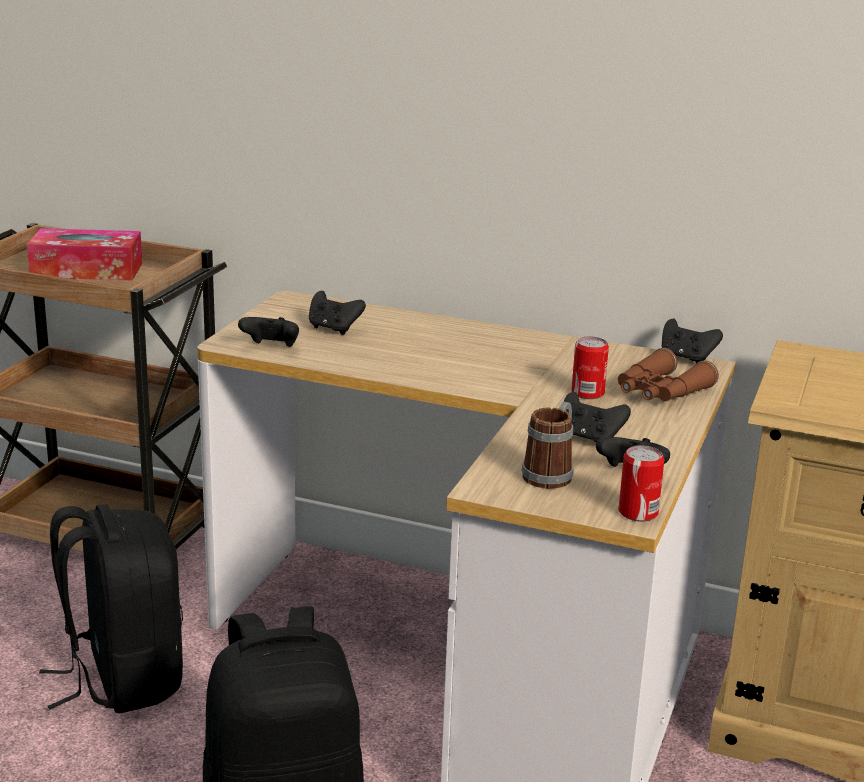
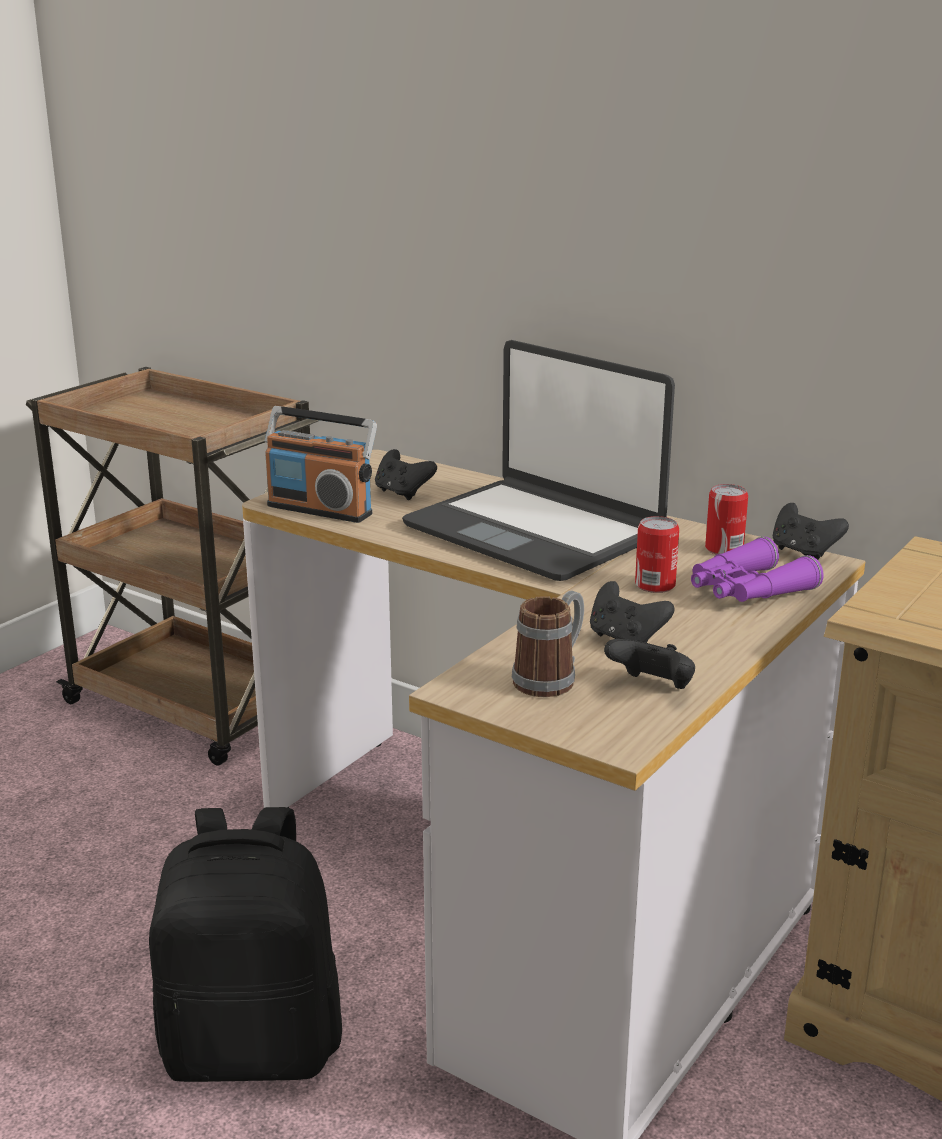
camera: 15 degrees right, 0 degrees up
(87, 270) = (177, 417): tissue box -> none
(122, 679) = (151, 861): black backpack -> none
(271, 348) = (320, 509): black game controller -> radio
(466, 355) = (535, 531): none -> laptop
(638, 512) = (632, 737): can -> can (724, 549)
(660, 392) = (747, 590): brown binoculars -> purple binoculars

